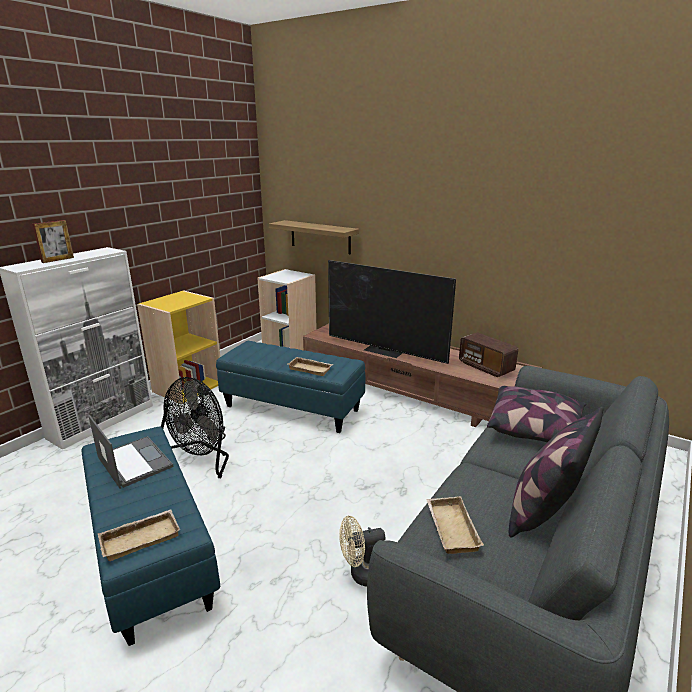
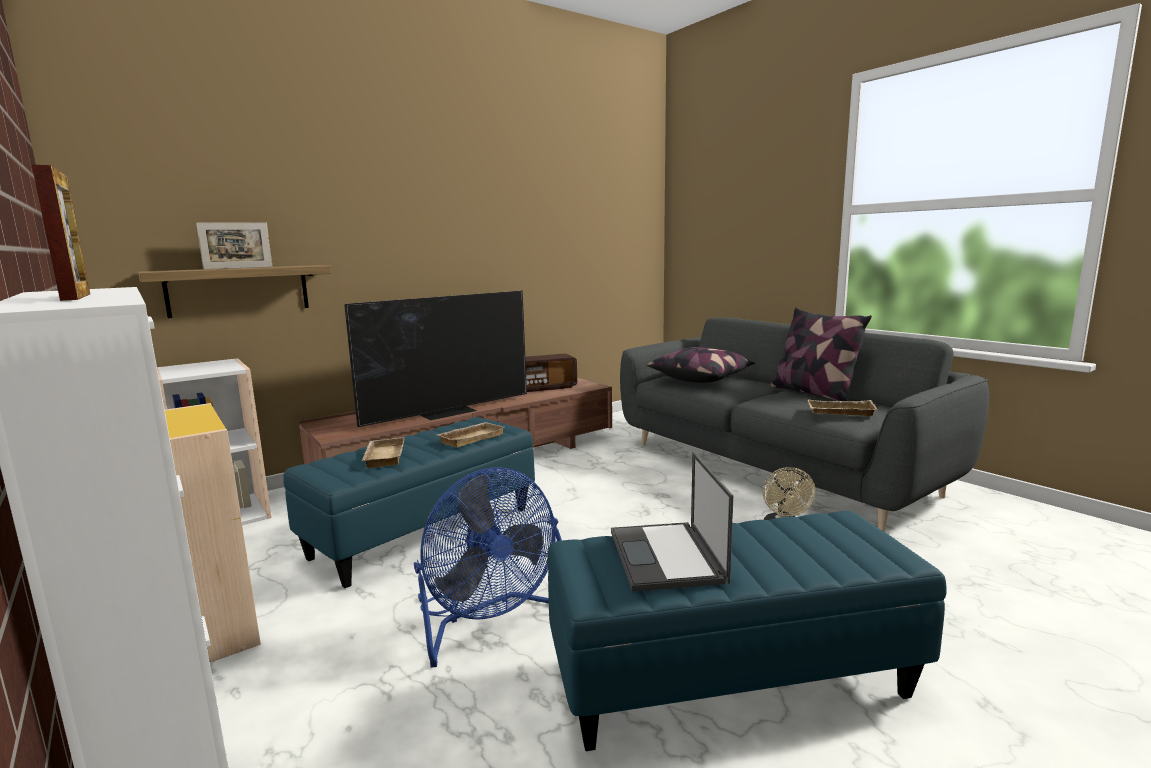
camera: 70 degrees left, 10 degrees down
(134, 461) = (667, 557): laptop -> laptop turned 75 degrees counterclockwise
(141, 537) = (859, 545): beige tray -> beige tray (383, 456)
(203, 454) = (484, 622): black fan -> blue fan
(310, 226) = (238, 268): none -> picture frame

